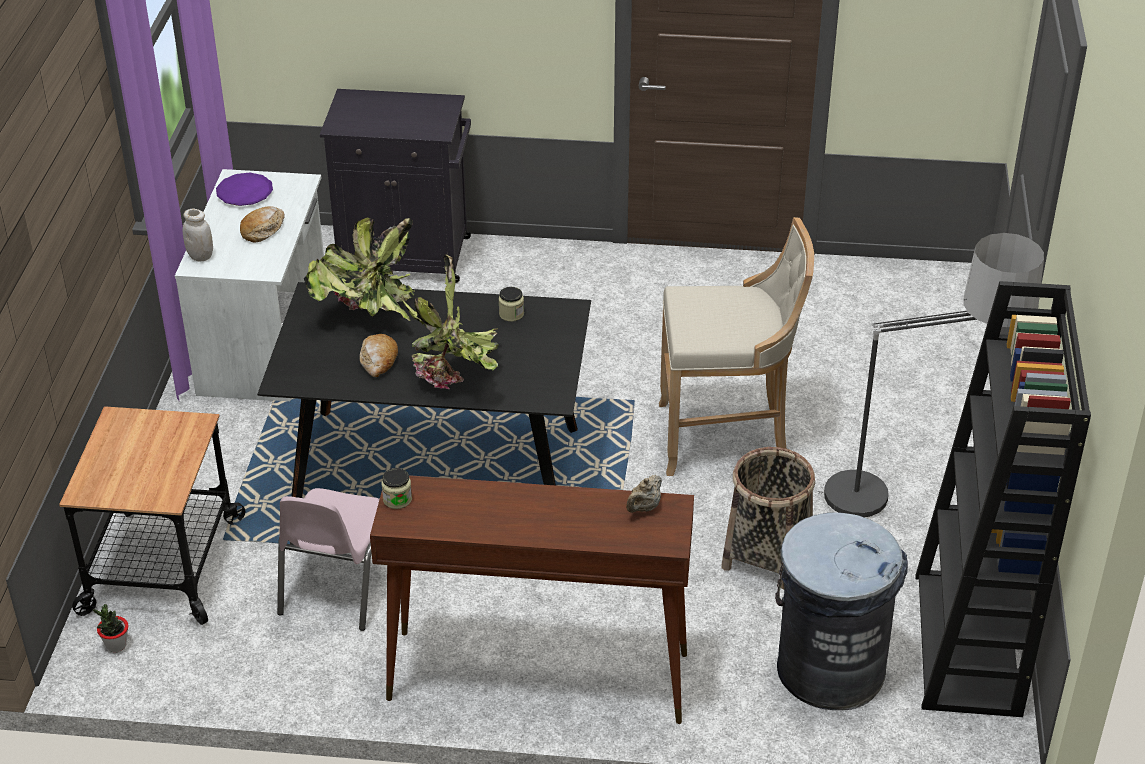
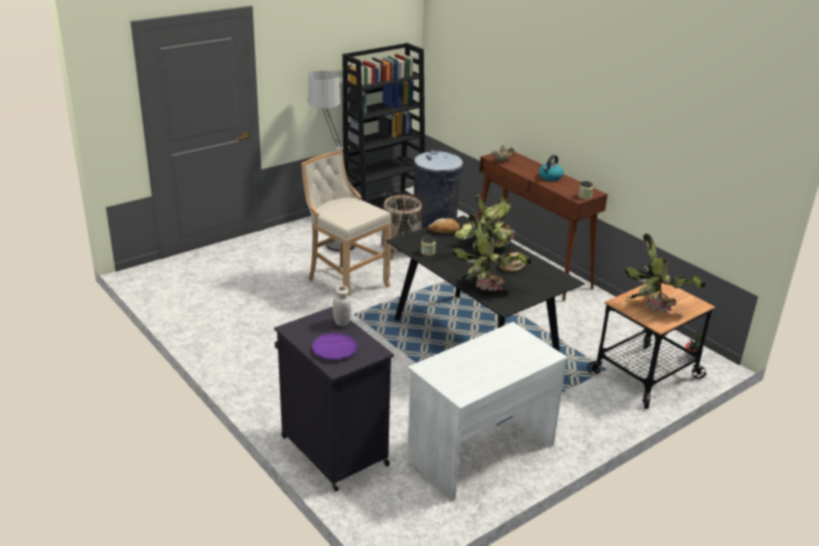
camera: 135 degrees left, 10 degrees down
(140, 453) = (659, 305): none -> potted plant
(200, 256) = (540, 358): white jar -> white jar (342, 322)
(245, 193) = (468, 381): purple plate -> purple plate (334, 349)
(263, 229) = (486, 353): bread -> bread (444, 231)
(339, 583) = (570, 327): pink chair -> none
(509, 515) = (550, 177): none -> kettle

